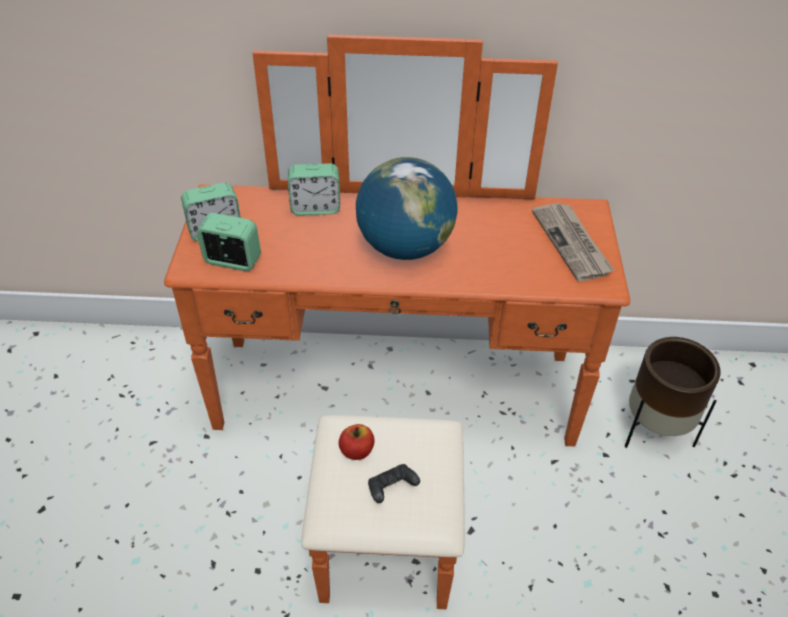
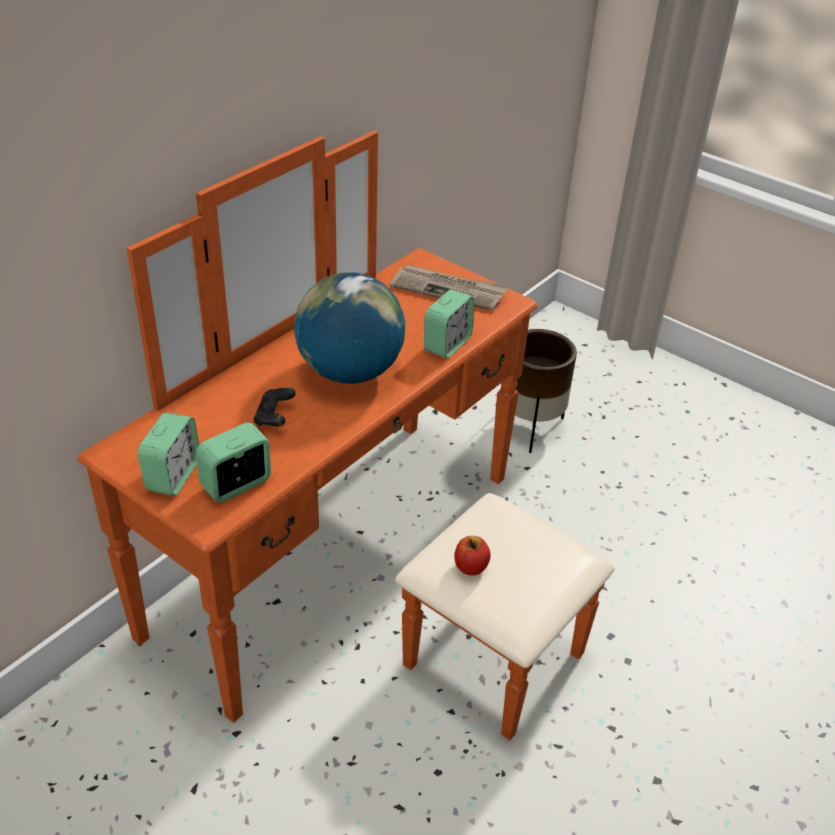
camera: 55 degrees left, 5 degrees down
(315, 207) = (227, 395): alarm clock -> alarm clock (447, 344)
(391, 489) = (530, 566): black game controller -> black game controller (274, 417)

